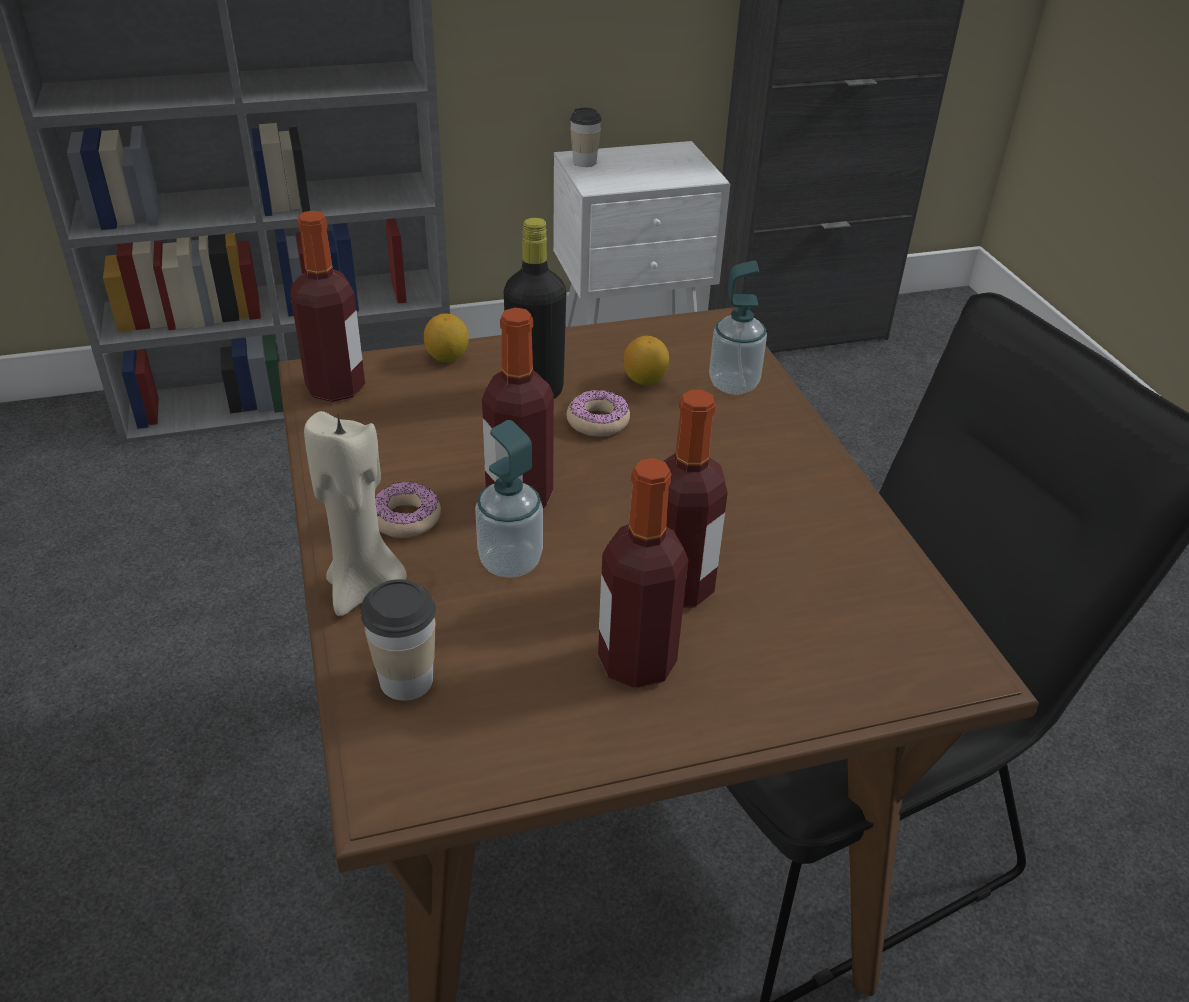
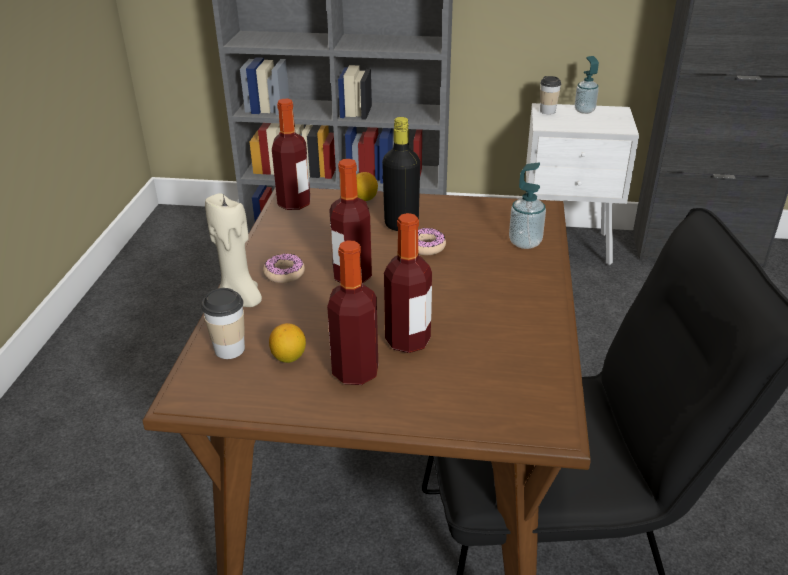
camera: 25 degrees right, 5 degrees down
(510, 562) = (323, 307): soap dispenser -> soap dispenser (584, 110)
(645, 380) = (471, 230): lemon -> lemon (289, 357)

